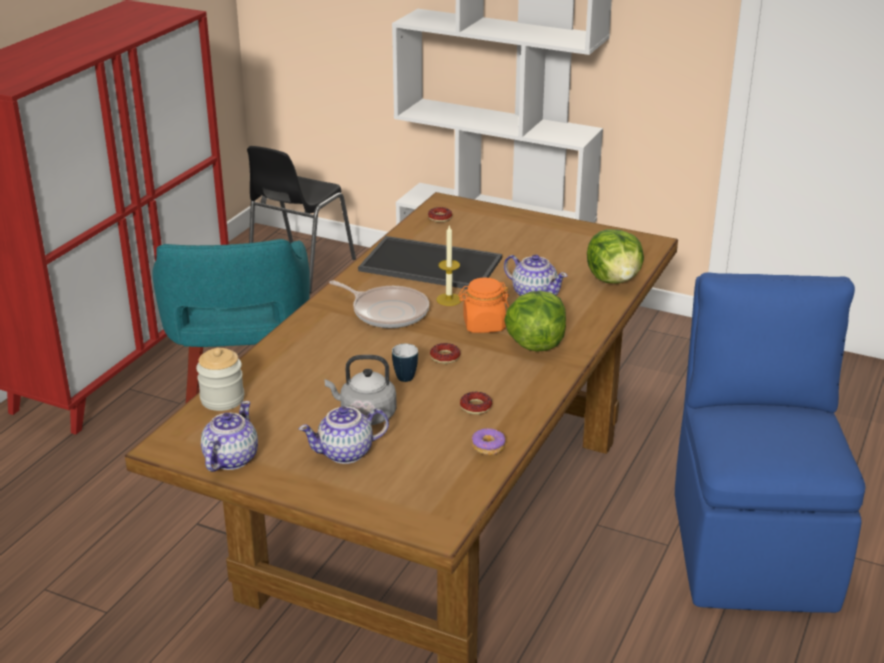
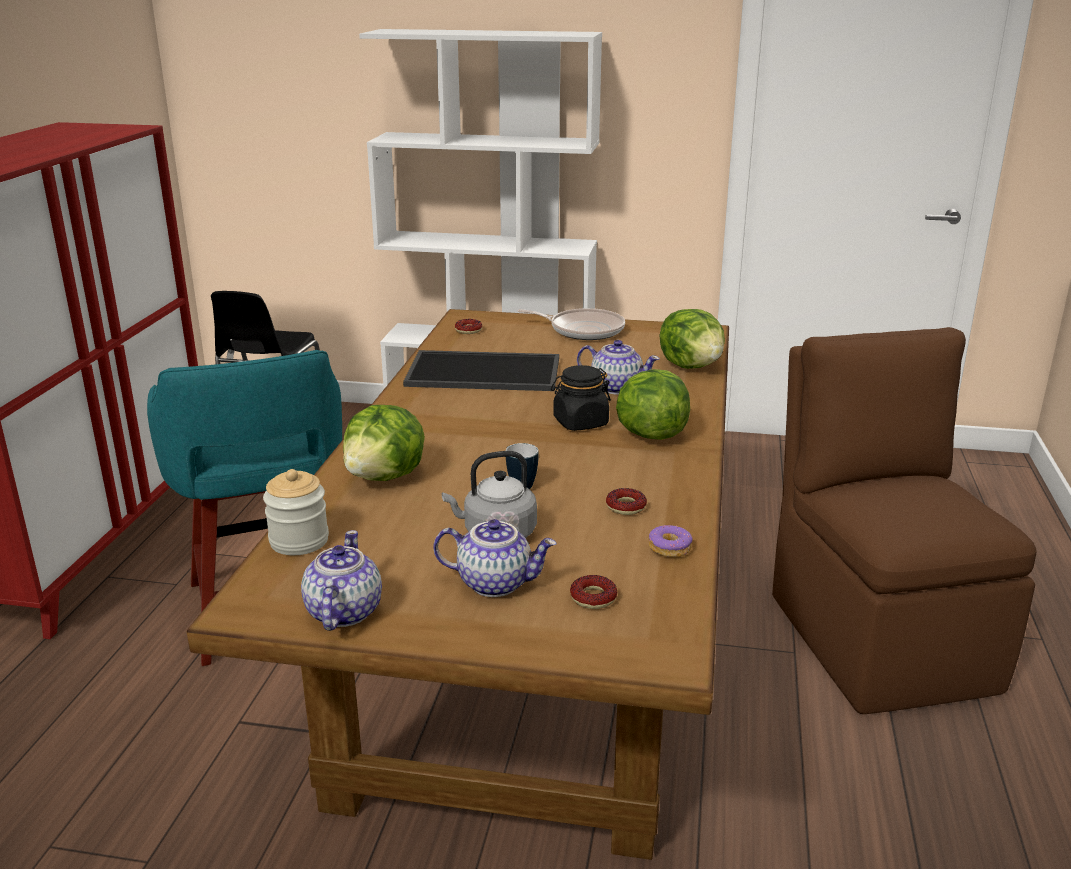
camera: 15 degrees left, 5 degrees down
(306, 355) = (386, 477): none -> lettuce
(345, 454) = (496, 582): teapot -> teapot turned 135 degrees counterclockwise
(387, 312) = (460, 422): frying pan -> frying pan (583, 330)
(445, 357) = (556, 459): donut -> donut (593, 597)
(449, 299) = (525, 402): candle -> none
(483, 325) = (580, 422): orange jar -> black jar
(752, 545) = (878, 637): blue chair -> brown chair

